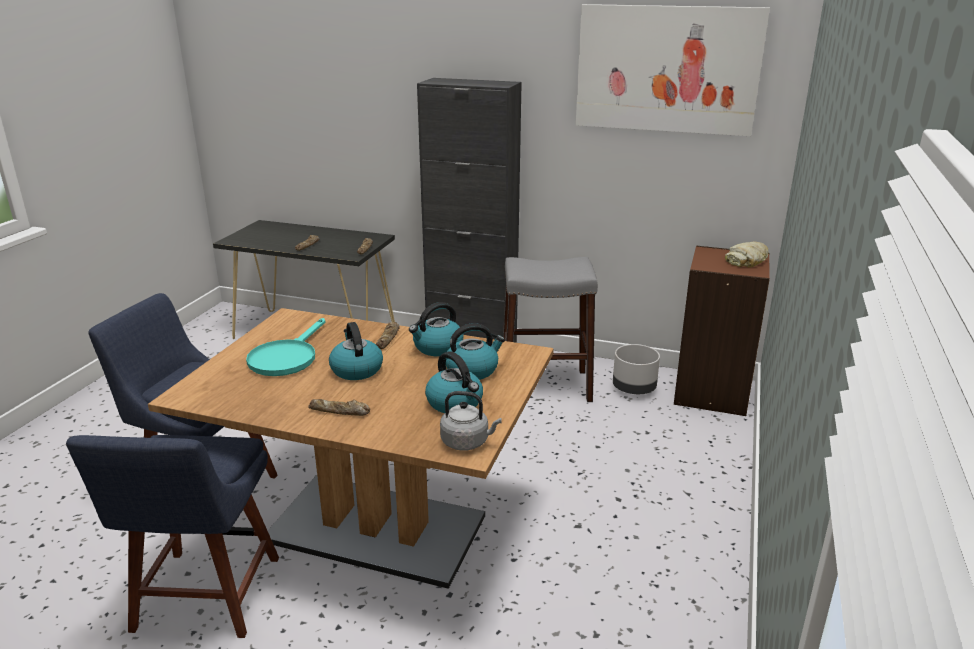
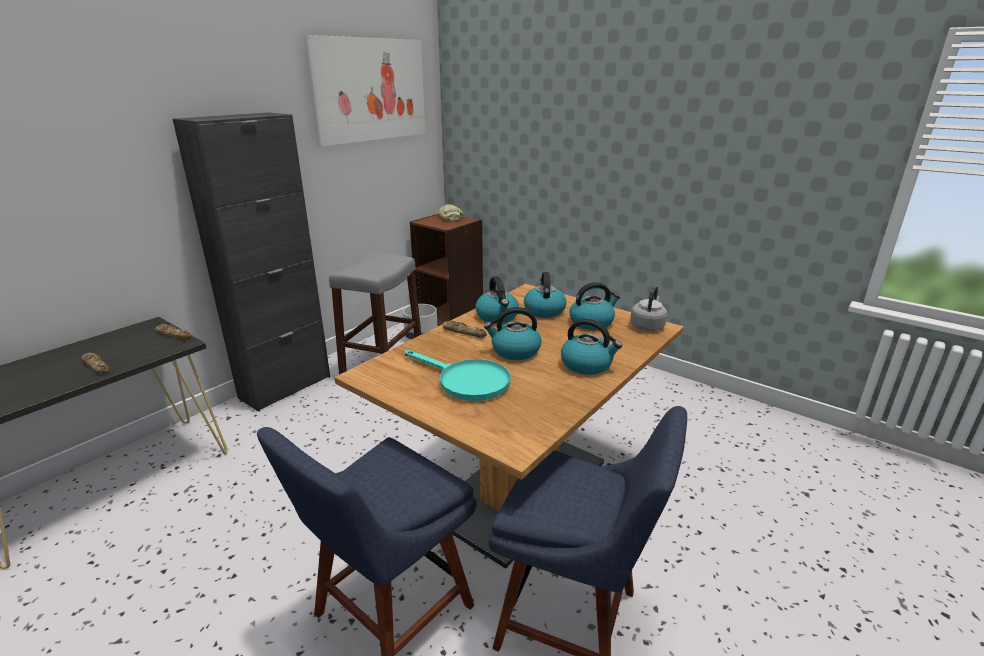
camera: 70 degrees left, 0 degrees up
(339, 411) = (587, 364): bread -> kettle

